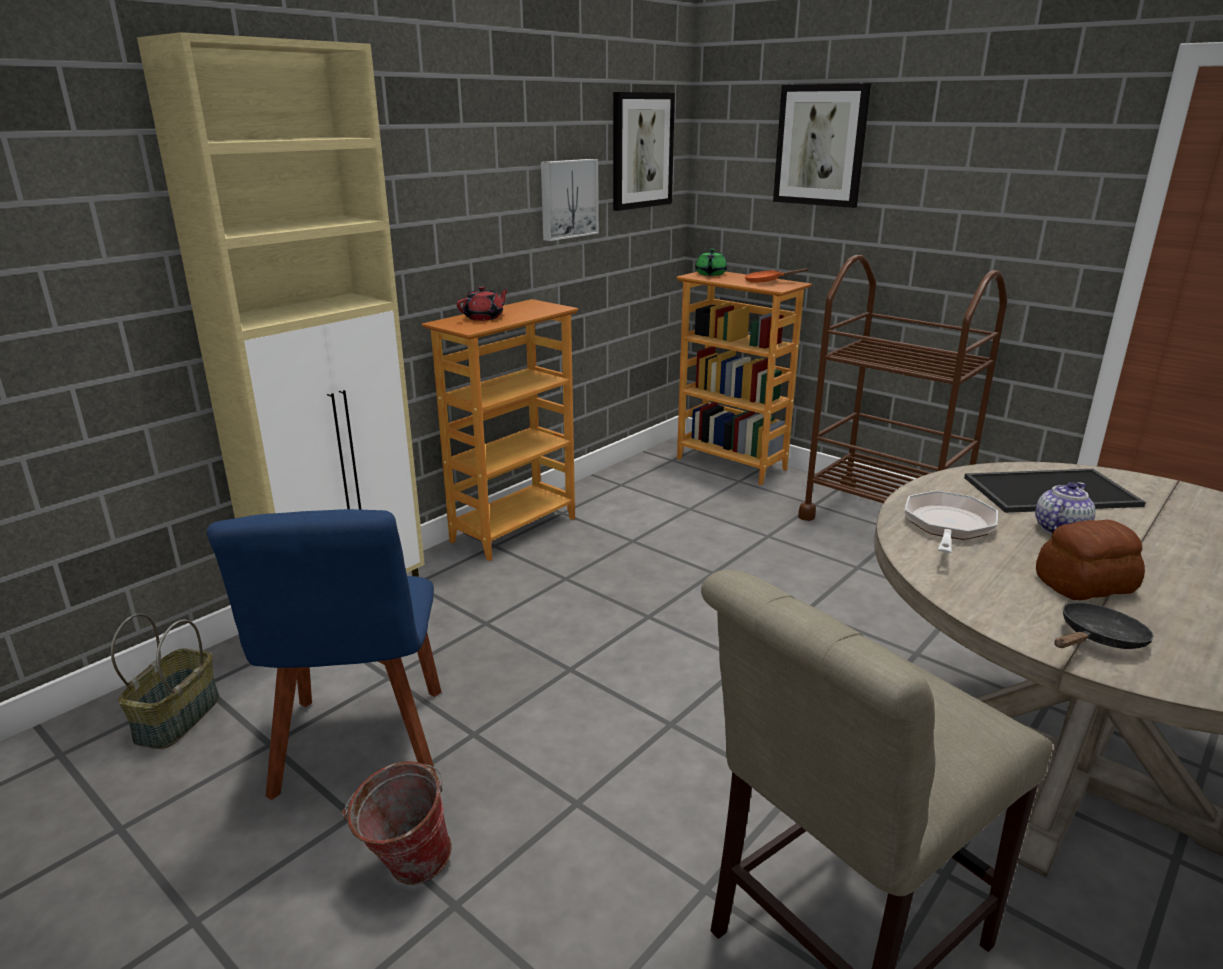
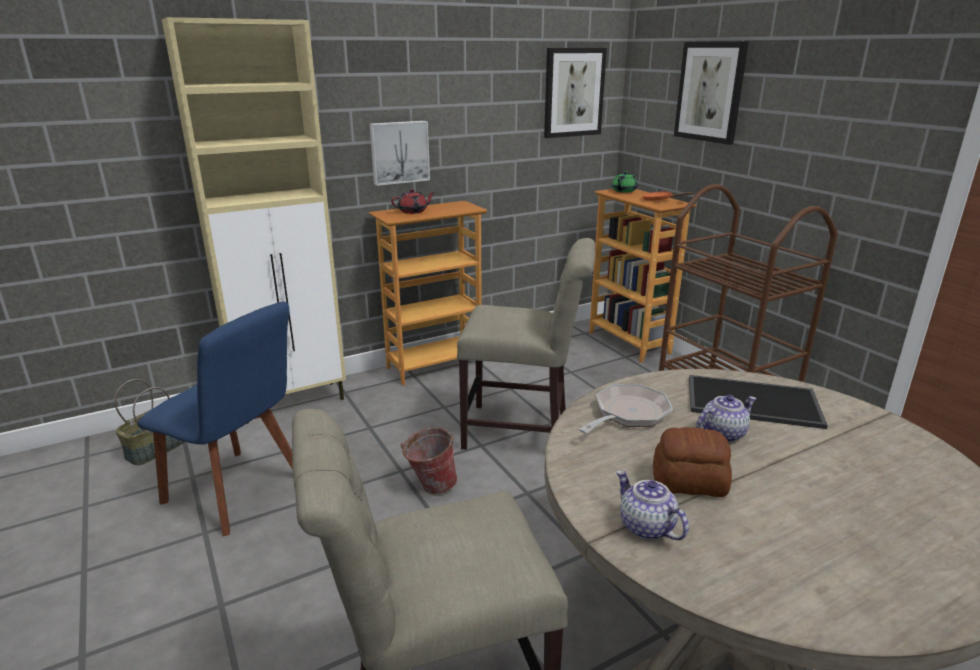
camera: 20 degrees right, 0 degrees up
(361, 748) = (239, 492): blue chair -> blue chair turned 75 degrees counterclockwise
(405, 868) = (210, 573): bucket -> bucket (430, 486)
(567, 199) = (500, 128): picture -> picture (399, 152)
(687, 590) = (523, 432): none -> beige chair
(1098, 639) = (645, 527): black frying pan -> teapot

